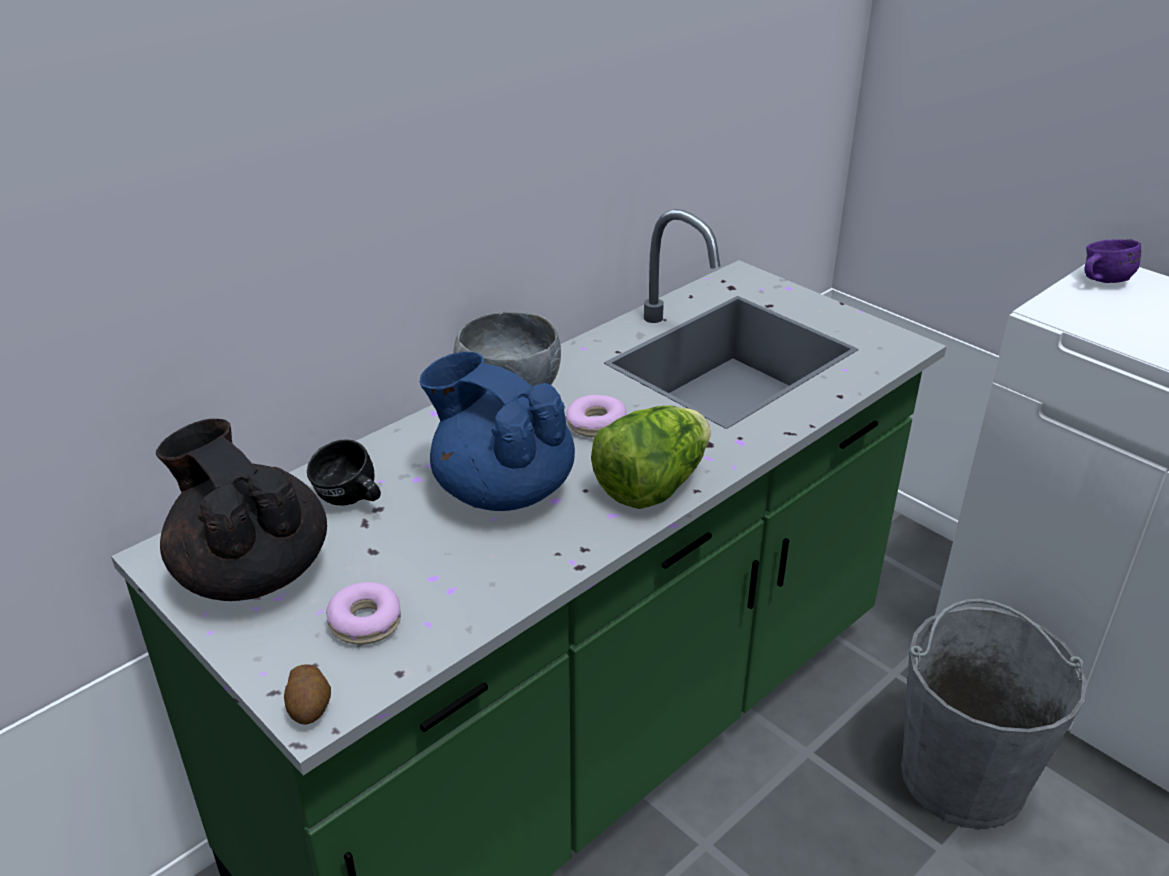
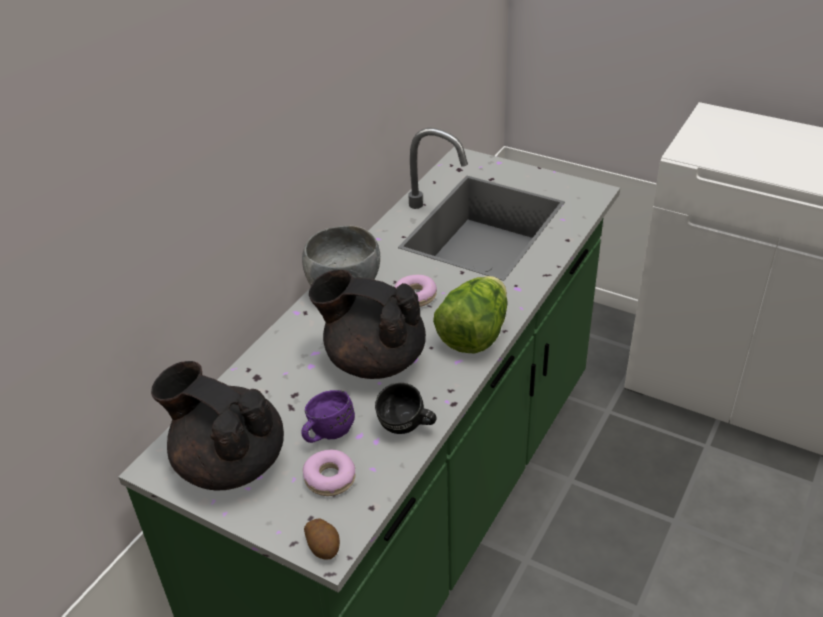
camera: 15 degrees left, 5 degrees up
(350, 502) = (272, 394): black mug -> black mug (406, 428)
(502, 489) = (374, 359): blue teapot -> black teapot
(963, 775) = (672, 469): grey bucket -> none
(1100, 281) = (706, 123): purple mug -> purple mug (326, 432)

